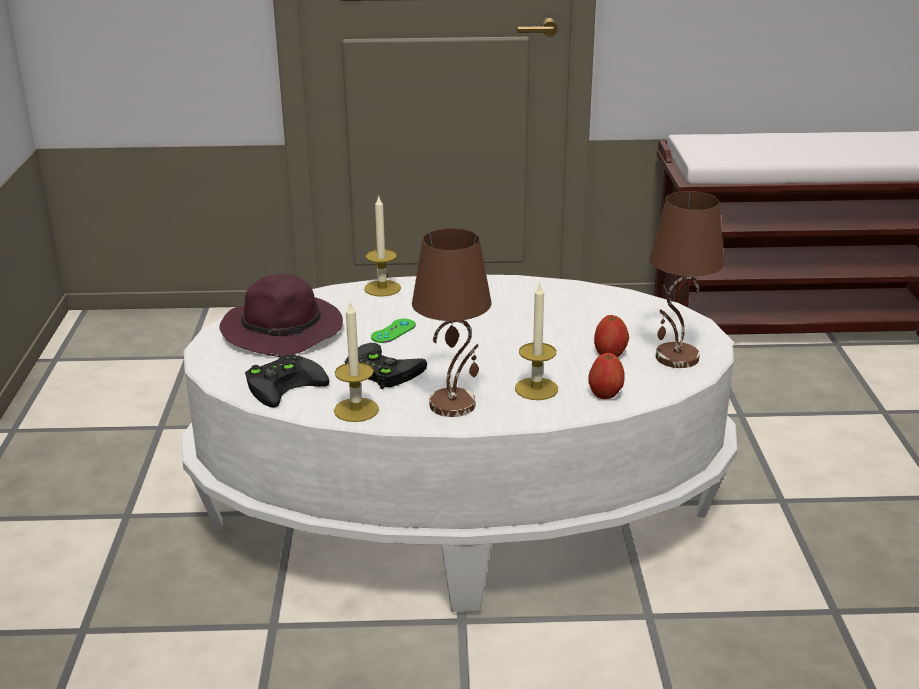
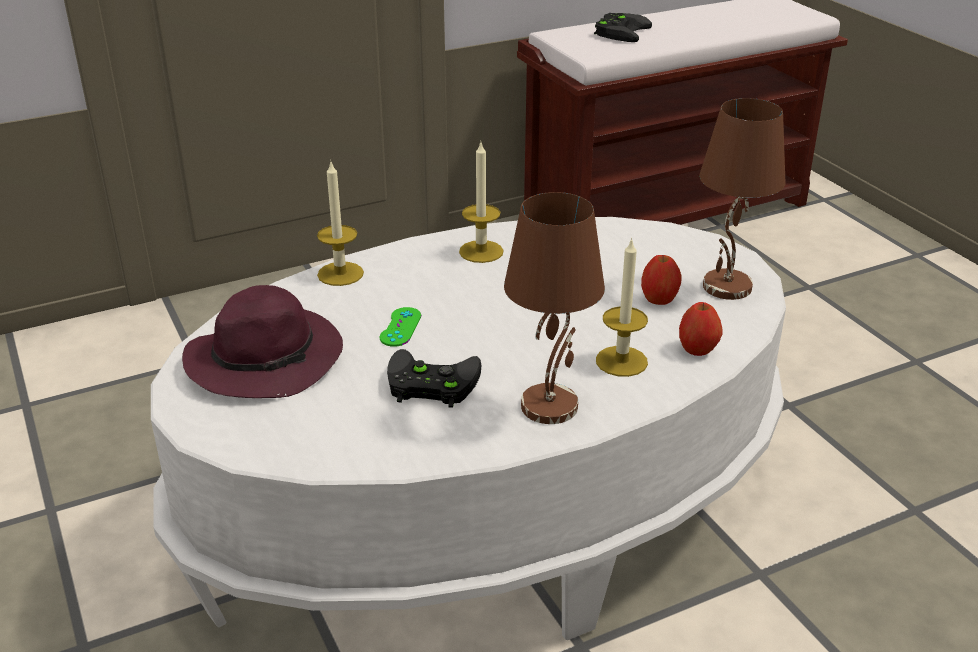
camera: 25 degrees left, 5 degrees up
(285, 383) = (327, 431): black game controller -> black game controller (620, 31)
(356, 410) = (445, 444): candle -> candle (481, 251)

